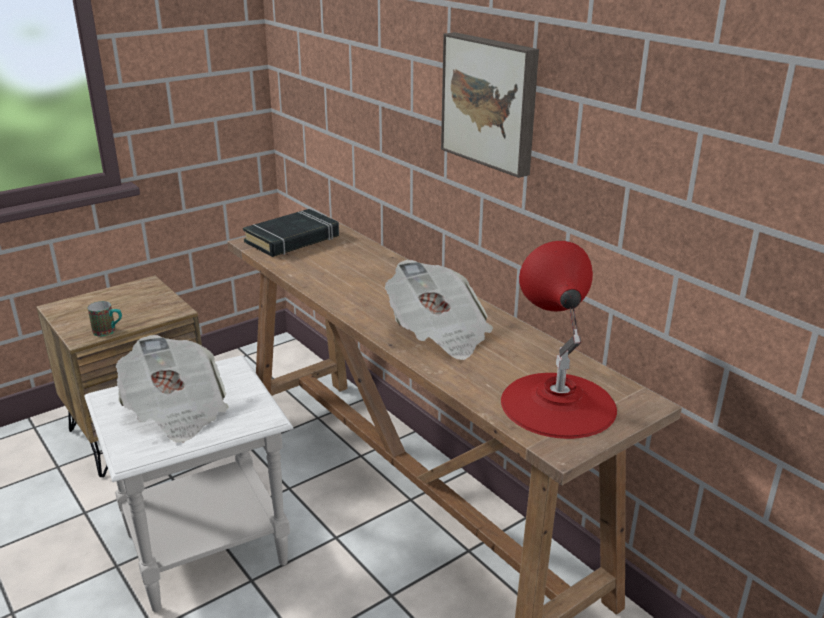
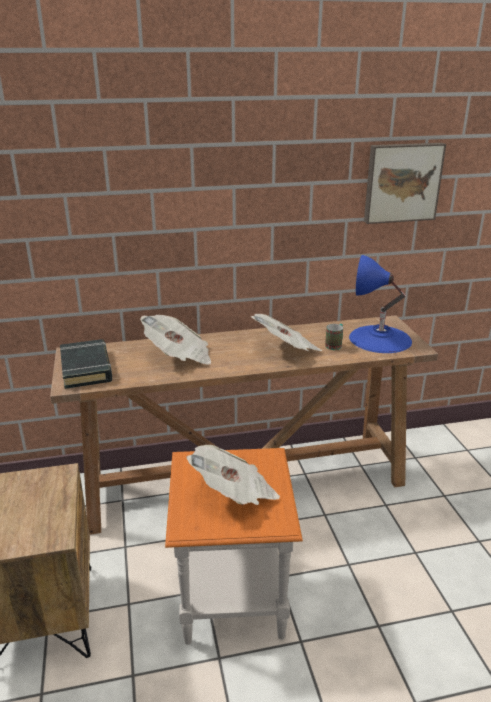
camera: 65 degrees left, 0 degrees up
(109, 331) = (62, 518): mug -> mug (335, 345)
(208, 548) = (232, 594): white side table -> orange side table
(358, 274) = (179, 356): none -> newspaper
(491, 102) = (243, 202): picture -> picture (402, 182)
(557, 404) = (380, 339): red table lamp -> blue table lamp

